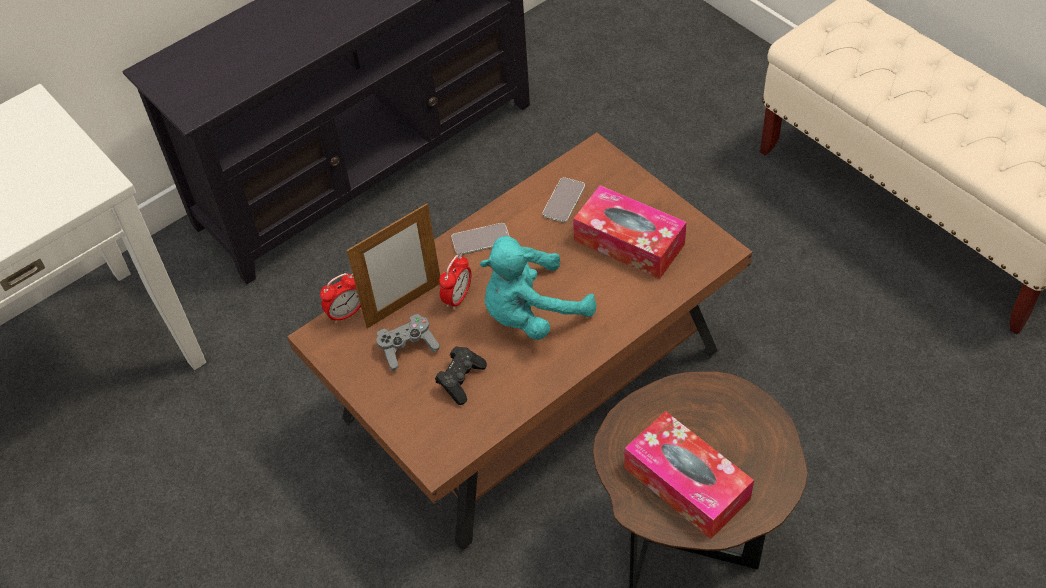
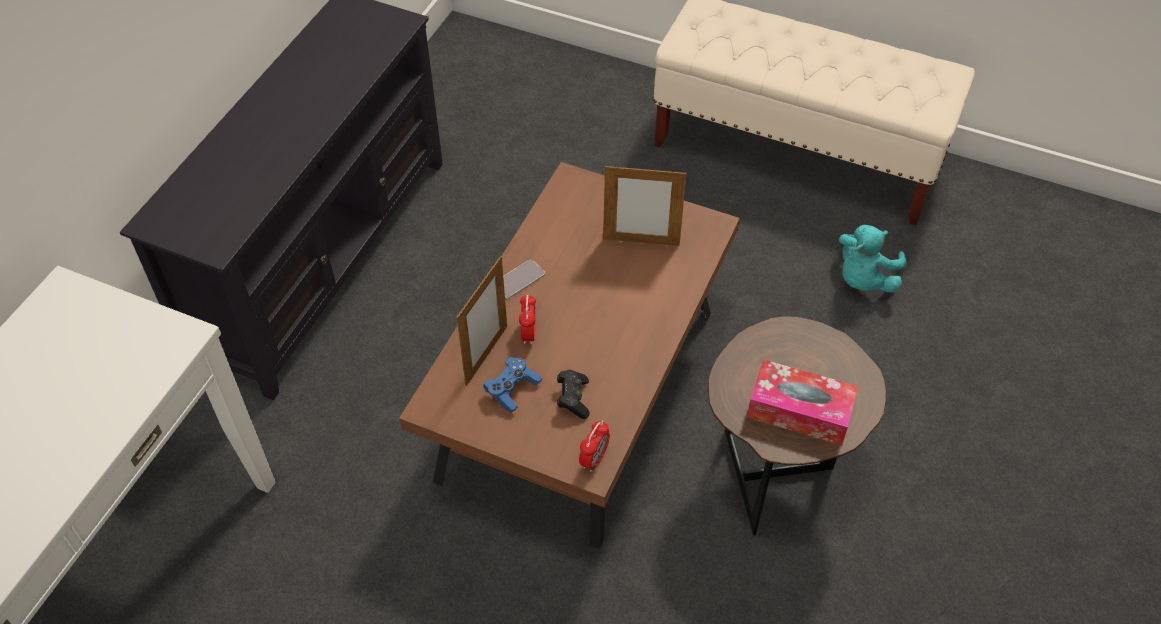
camera: 30 degrees left, 0 degrees up
(346, 313) = (440, 380): alarm clock -> alarm clock (594, 459)
(408, 348) = (512, 389): grey game controller -> blue game controller
(531, 313) = (598, 325): turquoise plush toy -> turquoise plush toy (864, 279)
(563, 201) = (568, 225): phone -> none
(629, 242) = (641, 242): tissue box -> picture frame

